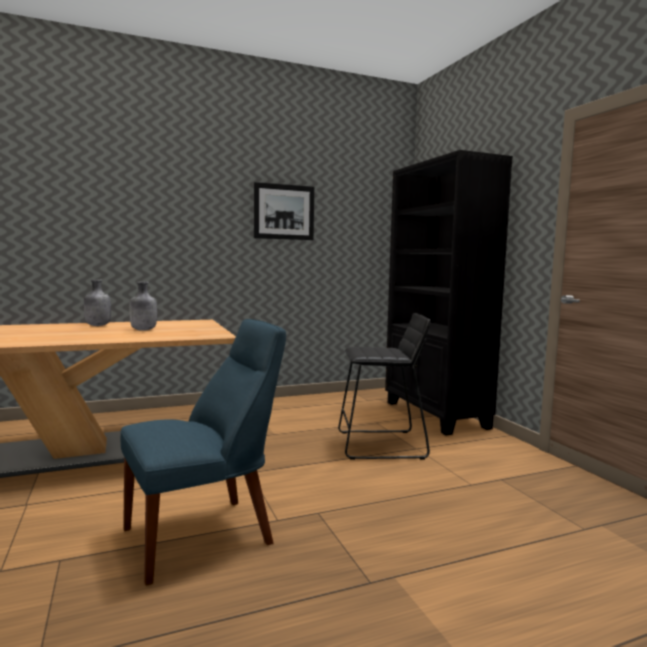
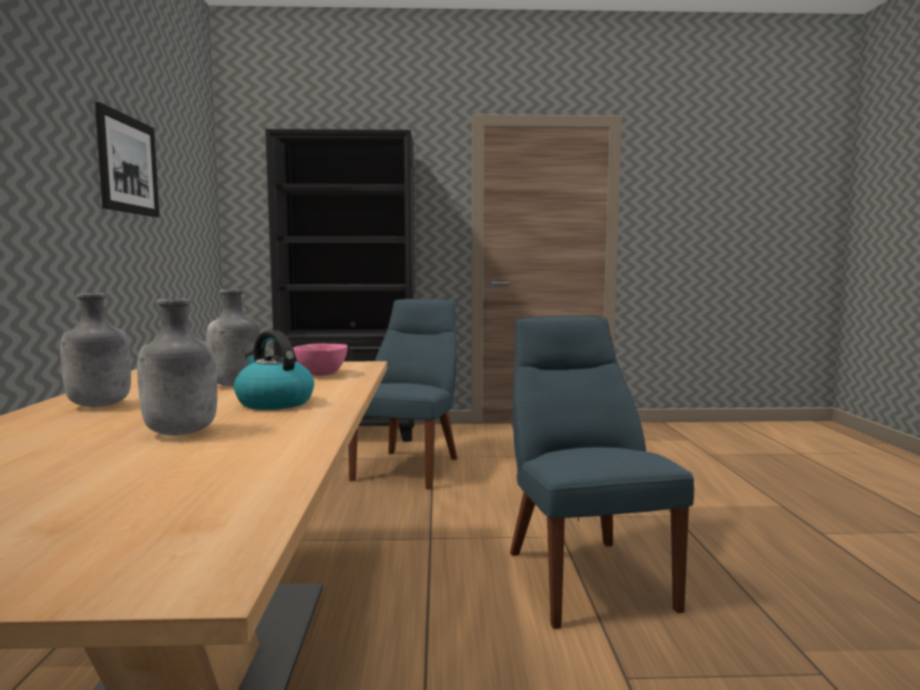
camera: 70 degrees left, 0 degrees up
(39, 335) = (181, 433): none -> grey bottle
(97, 336) = (273, 402): none -> kettle
(177, 334) = (321, 375): none -> pink bowl
(381, 445) = (410, 467): black stool -> blue chair

